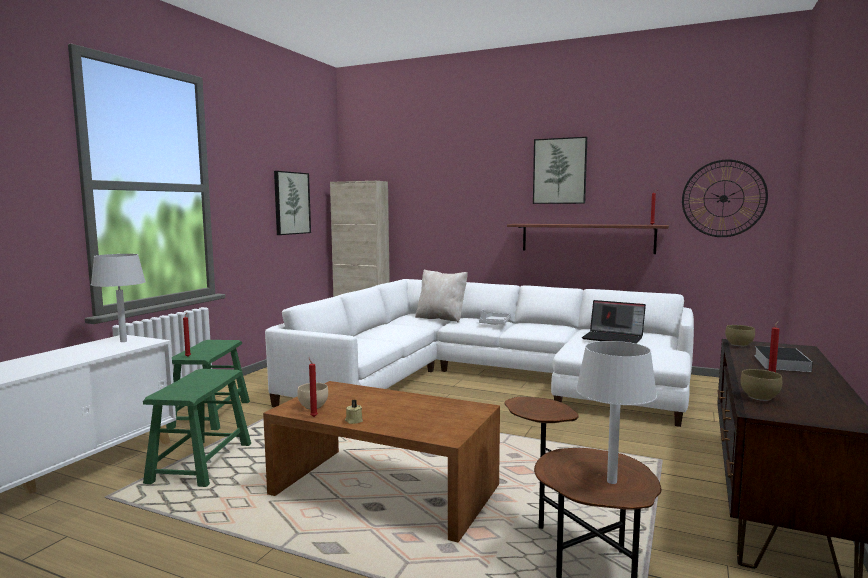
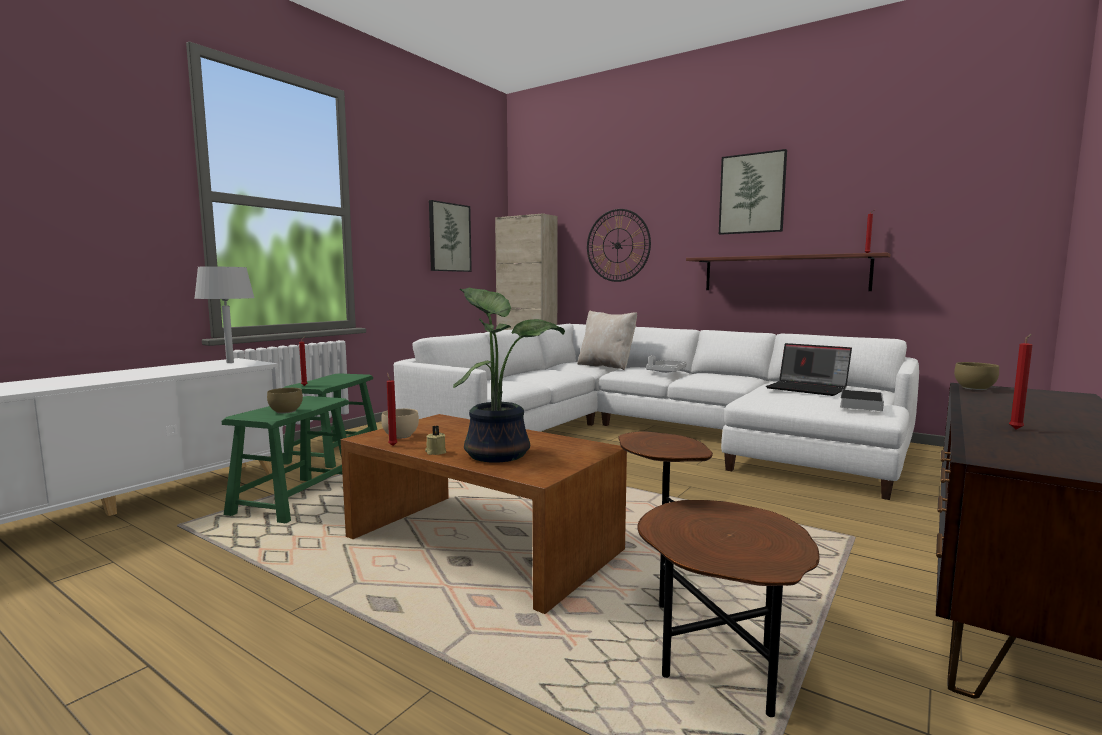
camera: 10 degrees right, 0 degrees up
(404, 418) = (498, 453): none -> potted plant
(612, 481) = (745, 545): grey table lamp -> none
(723, 198) = (966, 217): wall clock -> wall clock (617, 245)
(760, 397) = (995, 442): brown bowl -> brown bowl (287, 411)
(780, 362) = (1035, 407): book -> book (860, 404)

